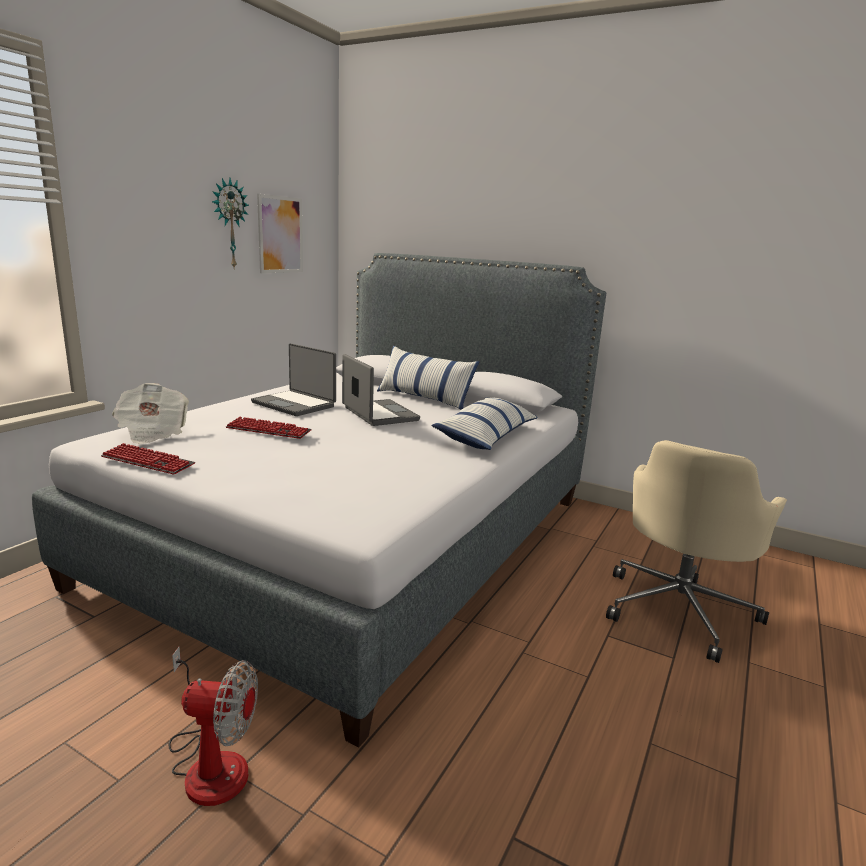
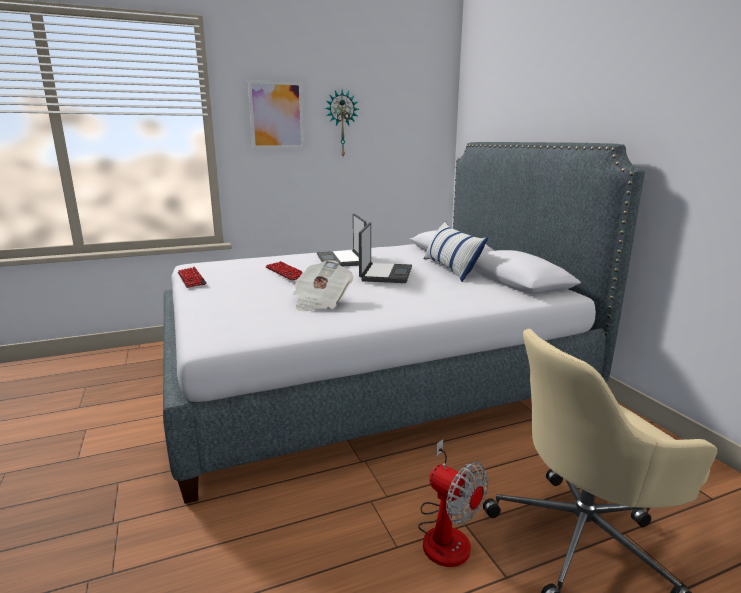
camera: 40 degrees right, 0 degrees up
(152, 432) = (225, 263): newspaper -> newspaper (321, 302)
(211, 762) = (117, 470): fan -> fan (445, 533)
(280, 235) = (391, 131): picture -> picture (276, 115)
(486, 436) = (438, 303): pillow -> none

